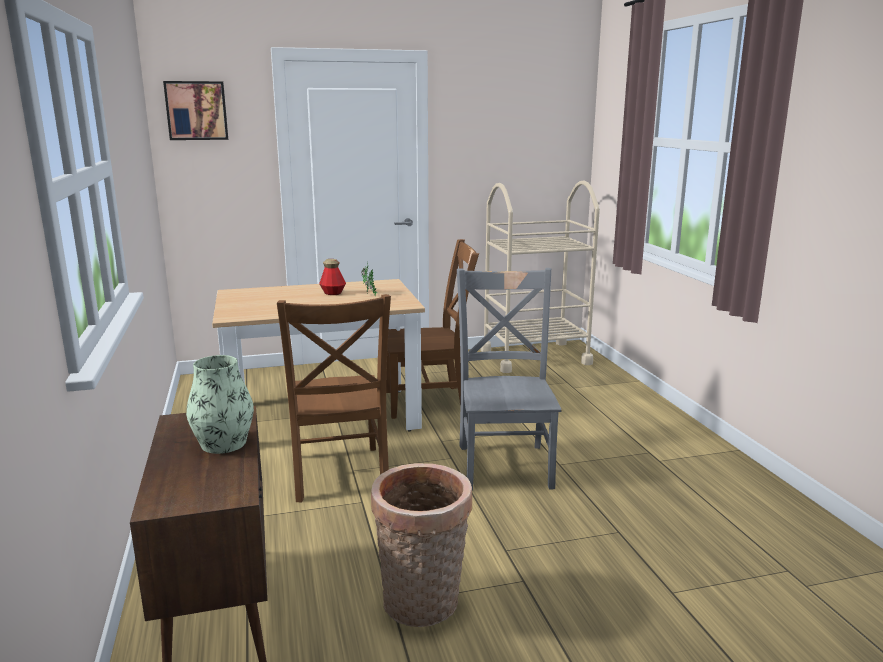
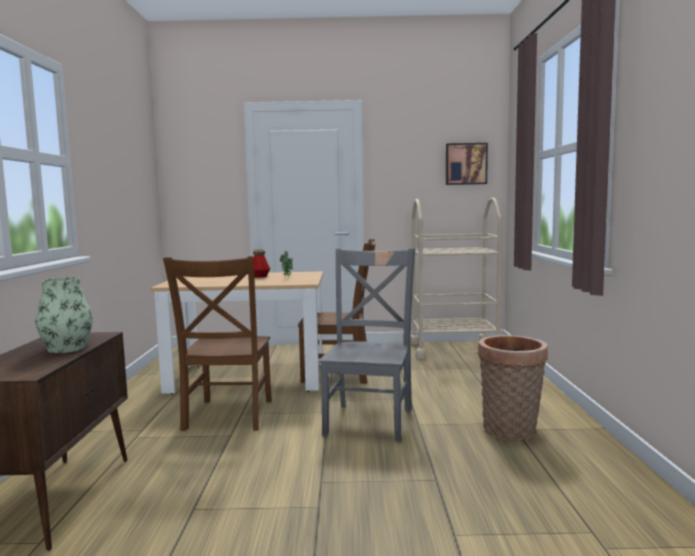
camera: 15 degrees right, 10 degrees down
(196, 110) = (189, 149): picture -> picture (465, 164)
(422, 605) = (217, 513): basket -> basket (510, 432)

